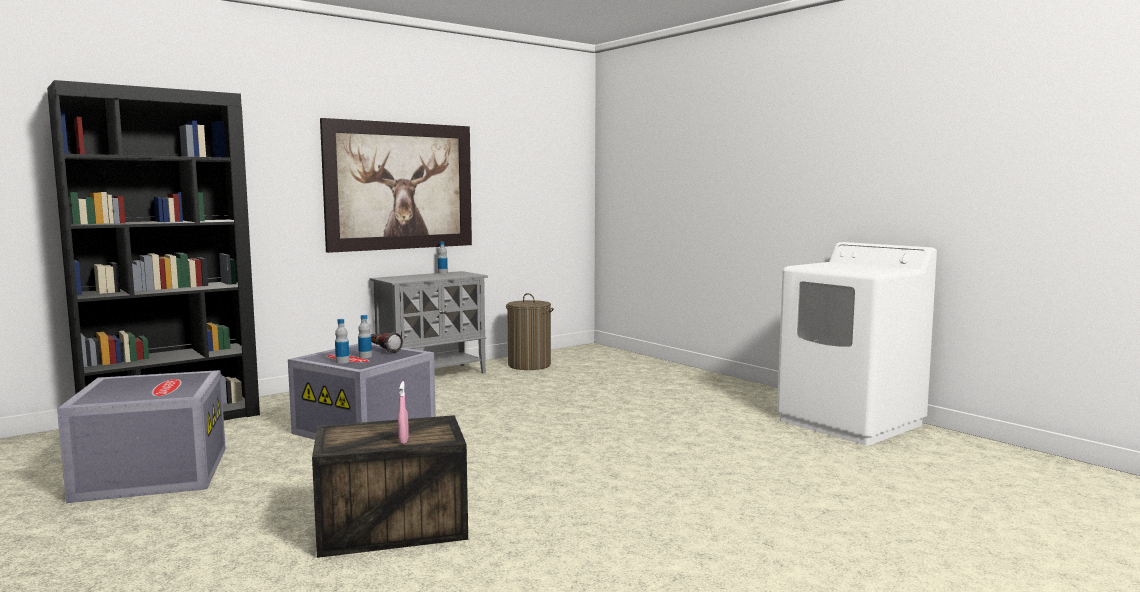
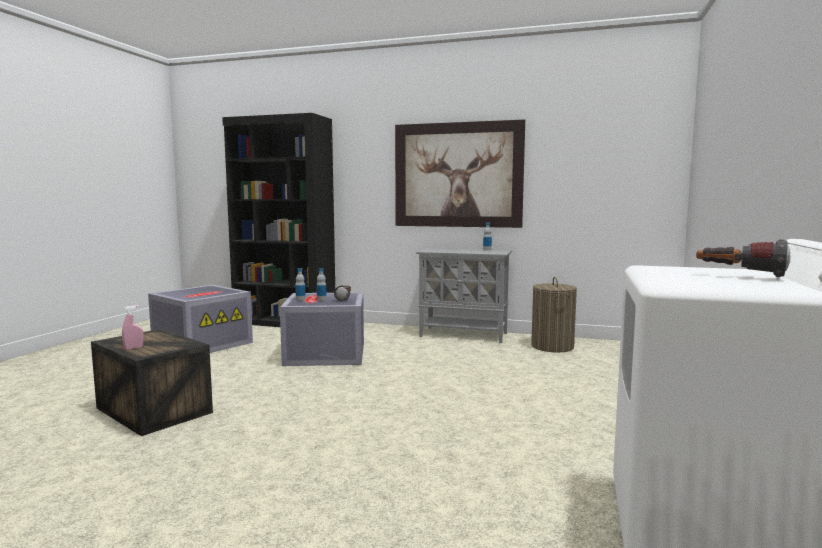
camera: 55 degrees right, 0 degrees up
(857, 264) = (740, 274): none -> flashlight

